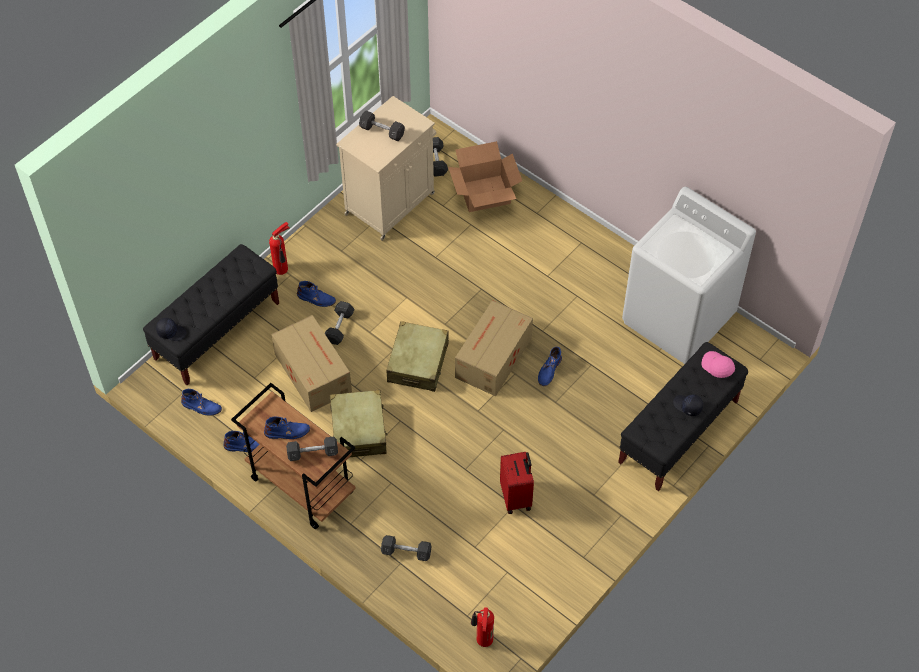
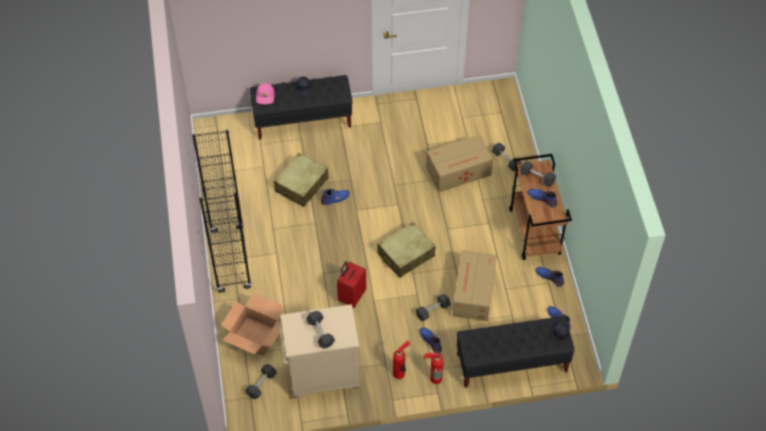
camera: 140 degrees left, 0 degrees up
(358, 430) = (475, 240): beige suitcase -> beige suitcase (301, 185)
(483, 640) = (503, 97): fire extinguisher -> fire extinguisher (400, 374)
(492, 358) = (360, 227): cardboard box -> cardboard box (459, 171)
(516, 497) = (421, 147): red suitcase -> red suitcase (351, 296)
(583, 240) = (230, 259): none -> black bookcase
(678, 319) = (232, 175): white washing machine -> none

